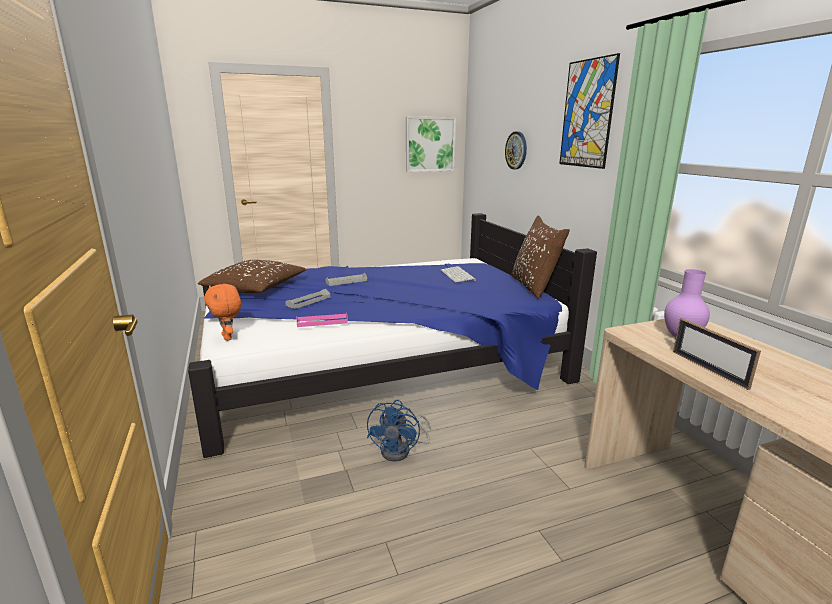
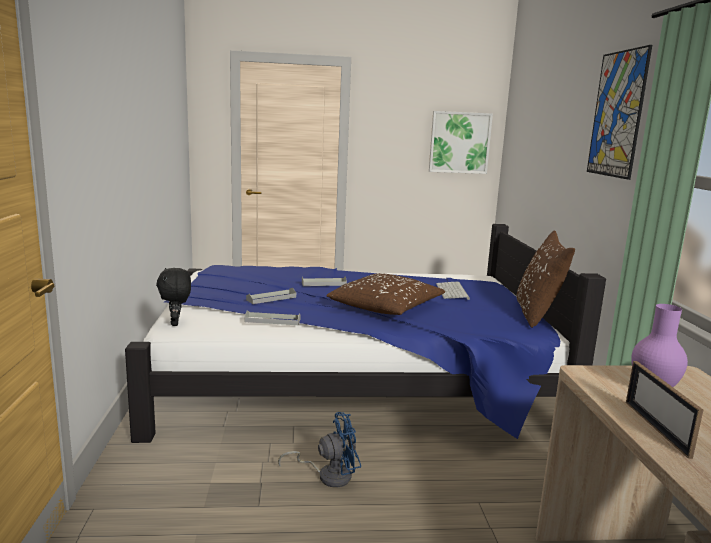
camera: 15 degrees right, 5 degrees down
(228, 337) = (176, 323): orange plush toy -> black plush toy
(255, 288) = (229, 280): brown pillow -> brown pillow (386, 308)
(322, 322) = (272, 320): pink tray -> grey tray
(401, 451) = (328, 475): blue fan -> blue fan turned 135 degrees counterclockwise
(516, 150) = (548, 153): wall clock -> none

